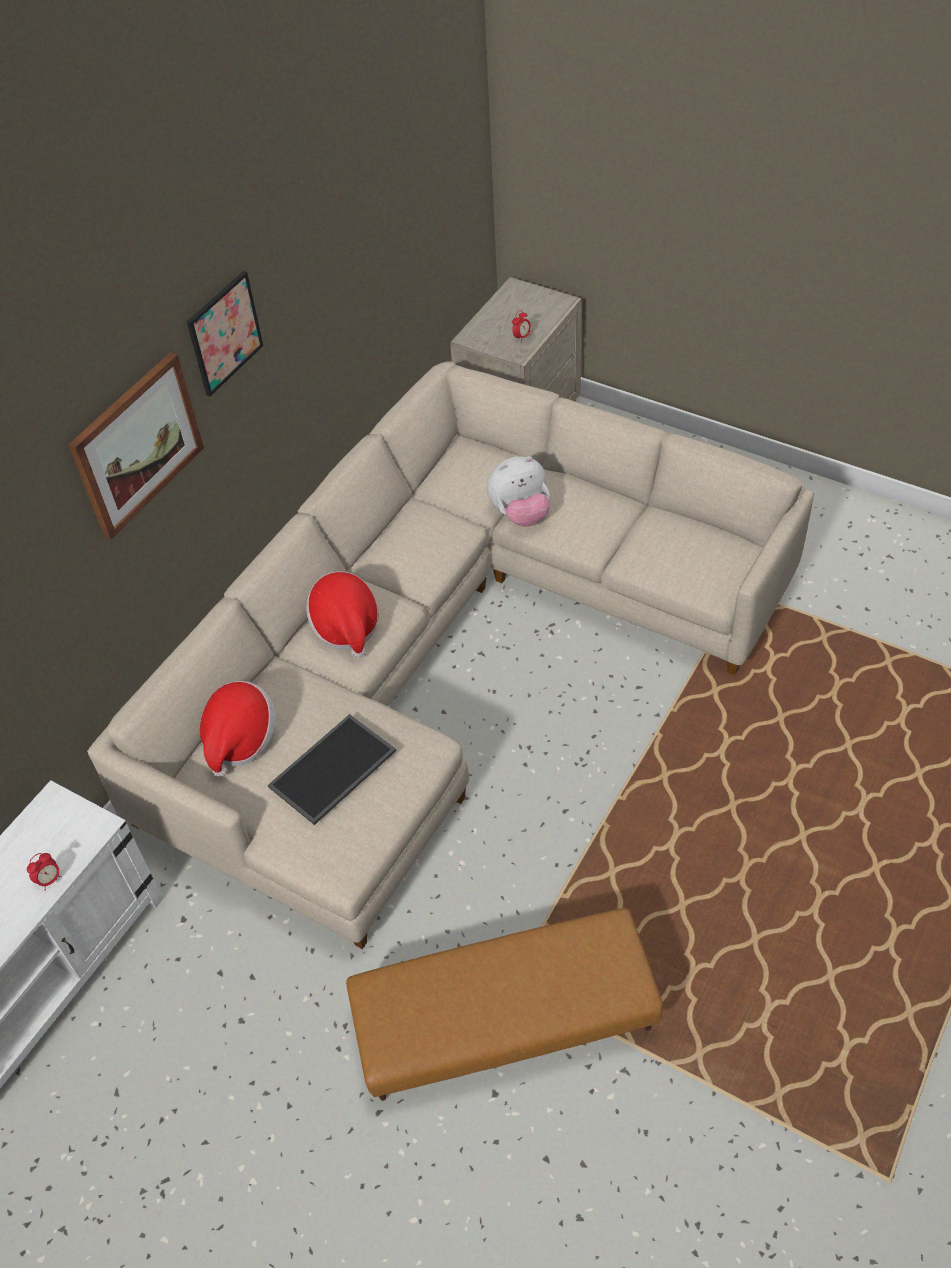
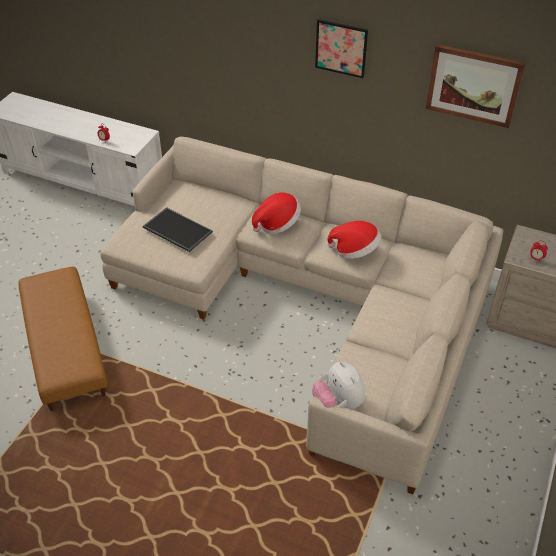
camera: 80 degrees right, 5 degrees down
(137, 444) = (264, 46): picture -> picture (473, 85)
(240, 739) = (197, 195): hat -> hat (355, 251)
(520, 514) = (387, 293): plush toy -> plush toy (338, 403)

